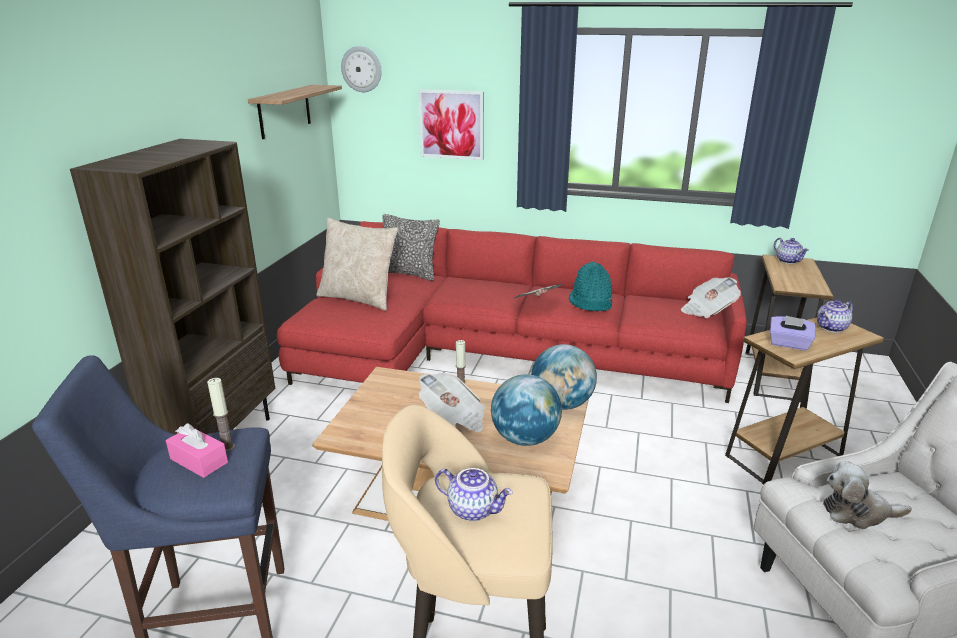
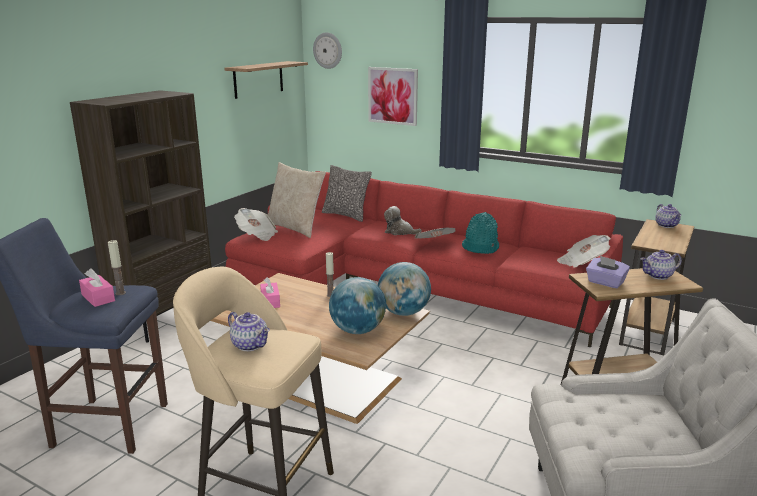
camera: 15 degrees right, 5 degrees down
(392, 411) = (270, 301): none -> pink tissue box
(454, 418) = (313, 311): newspaper -> newspaper (257, 235)
(857, 512) = (594, 413): plush toy -> plush toy (399, 232)

